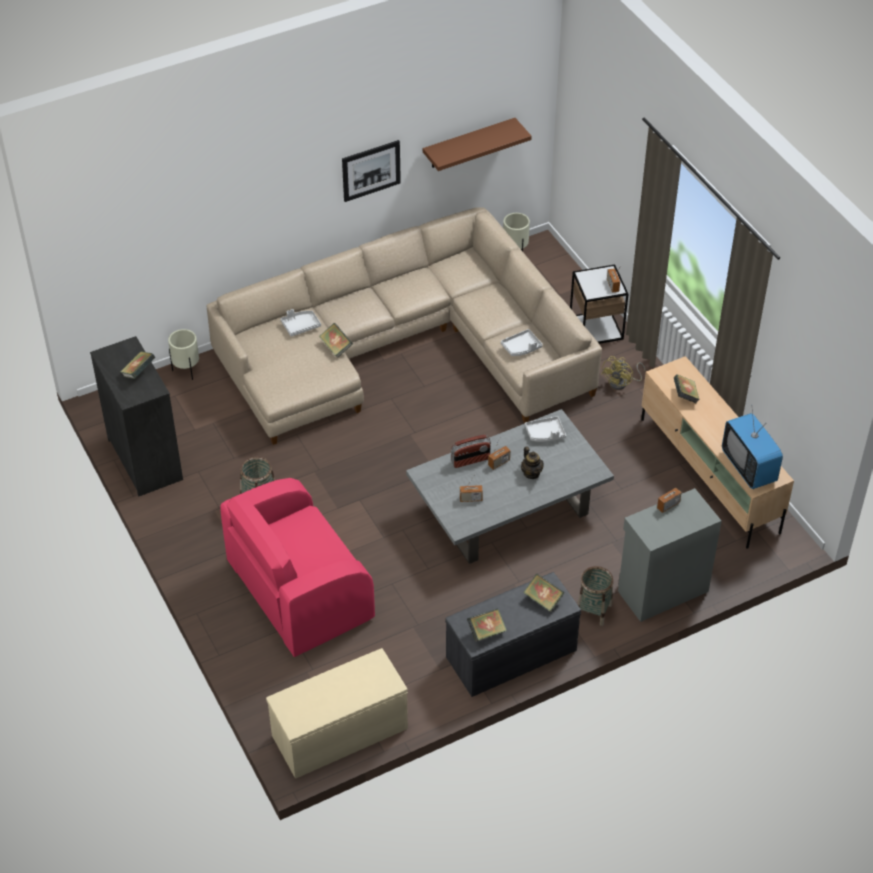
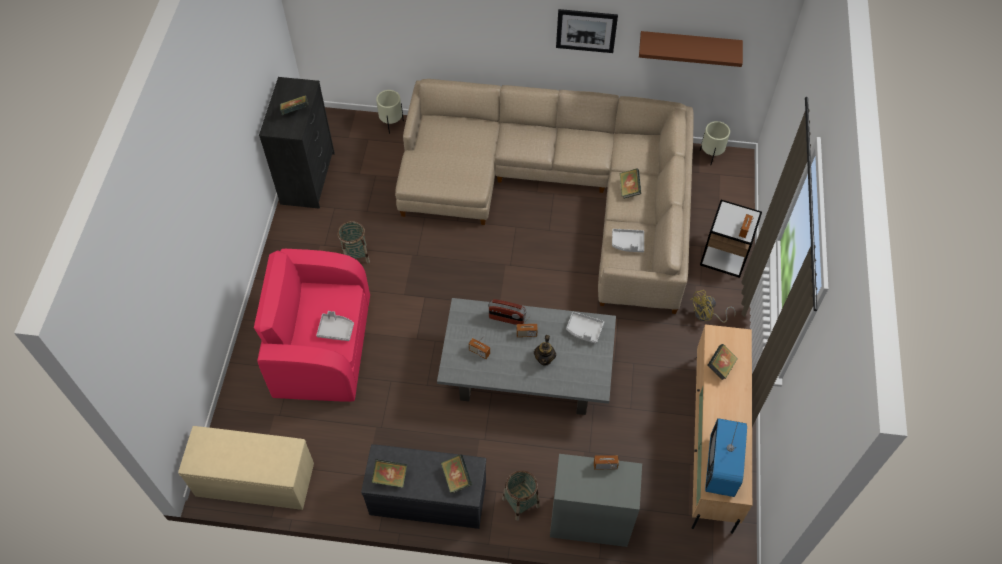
camera: 35 degrees right, 10 degrees up
(300, 326) = (474, 133): grey tray -> grey tray (336, 329)
(336, 347) = (487, 164): book -> book (629, 189)

